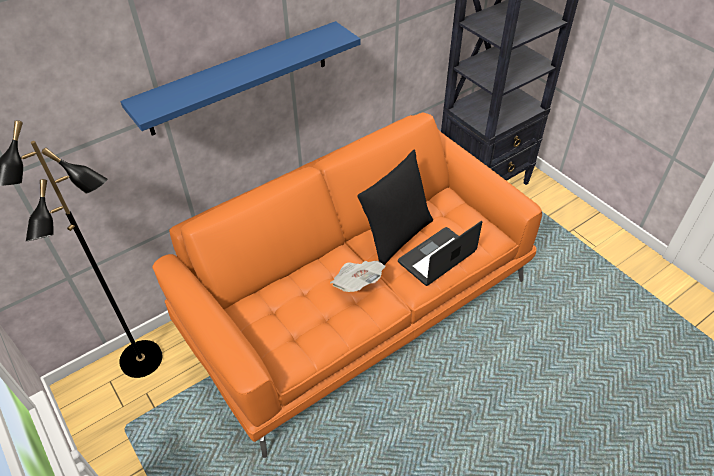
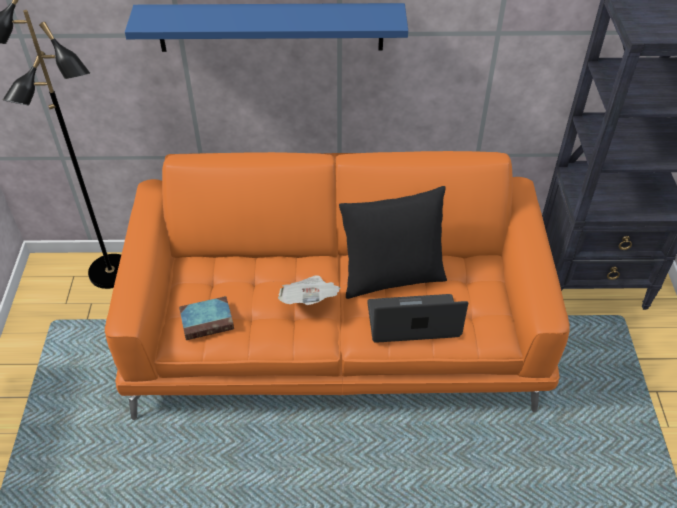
camera: 35 degrees right, 0 degrees up
(298, 339) = (208, 320): none -> book

